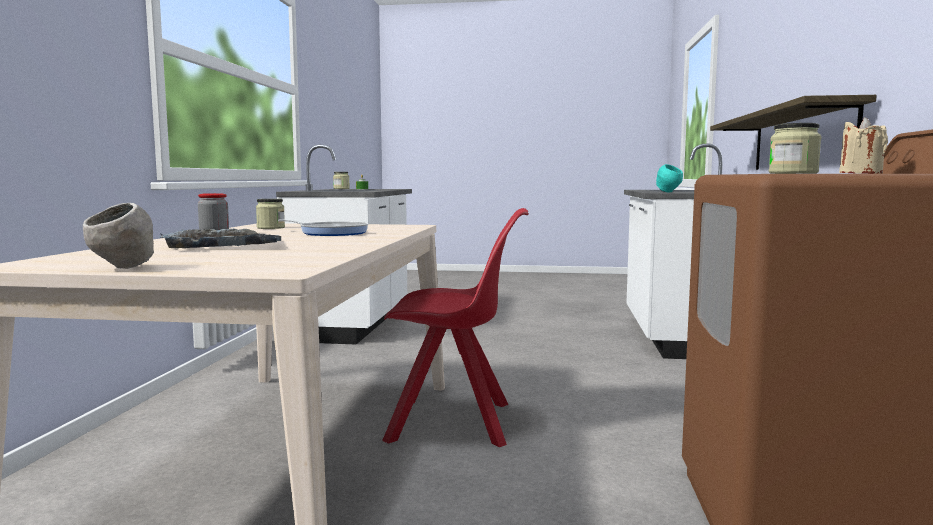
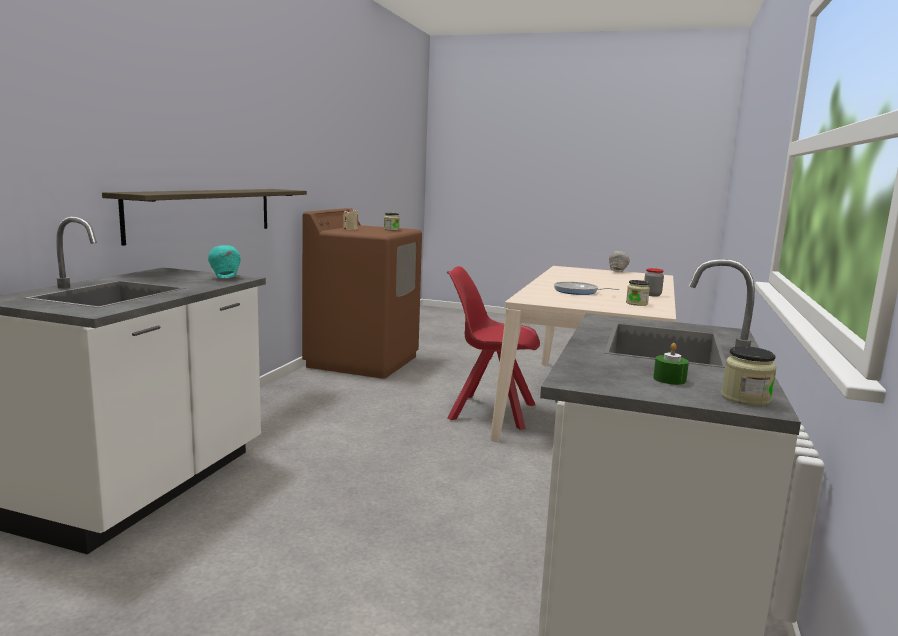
camera: 170 degrees left, 5 degrees up
(227, 244) = (616, 283): grey tray -> none

